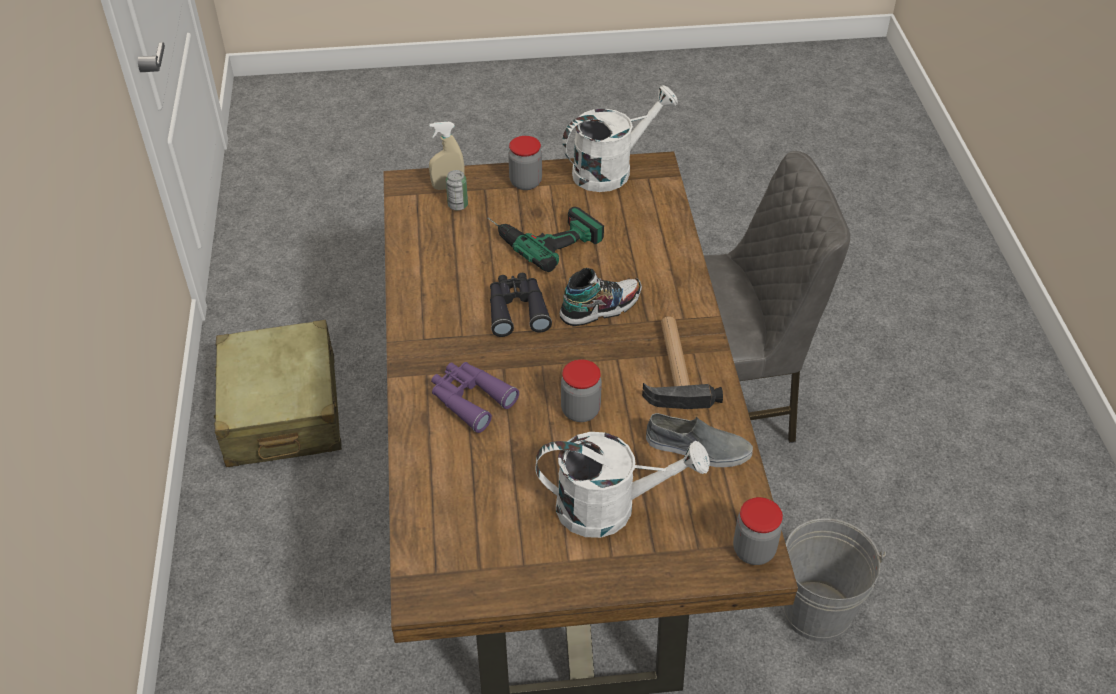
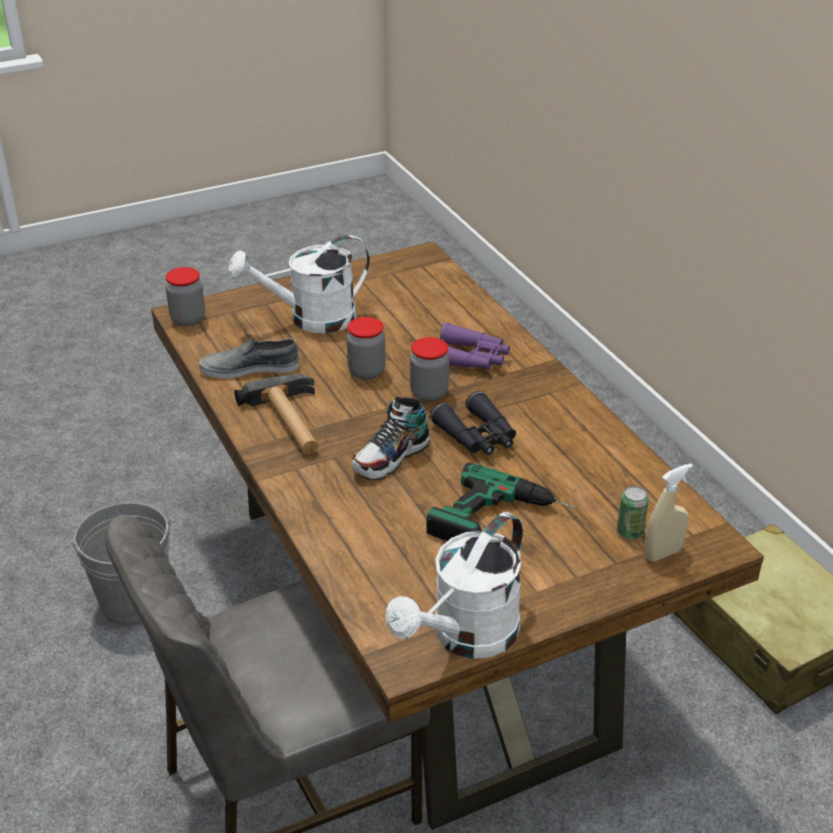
camera: 160 degrees right, 10 degrees down
(525, 182) = (570, 586): jar -> jar (429, 393)

